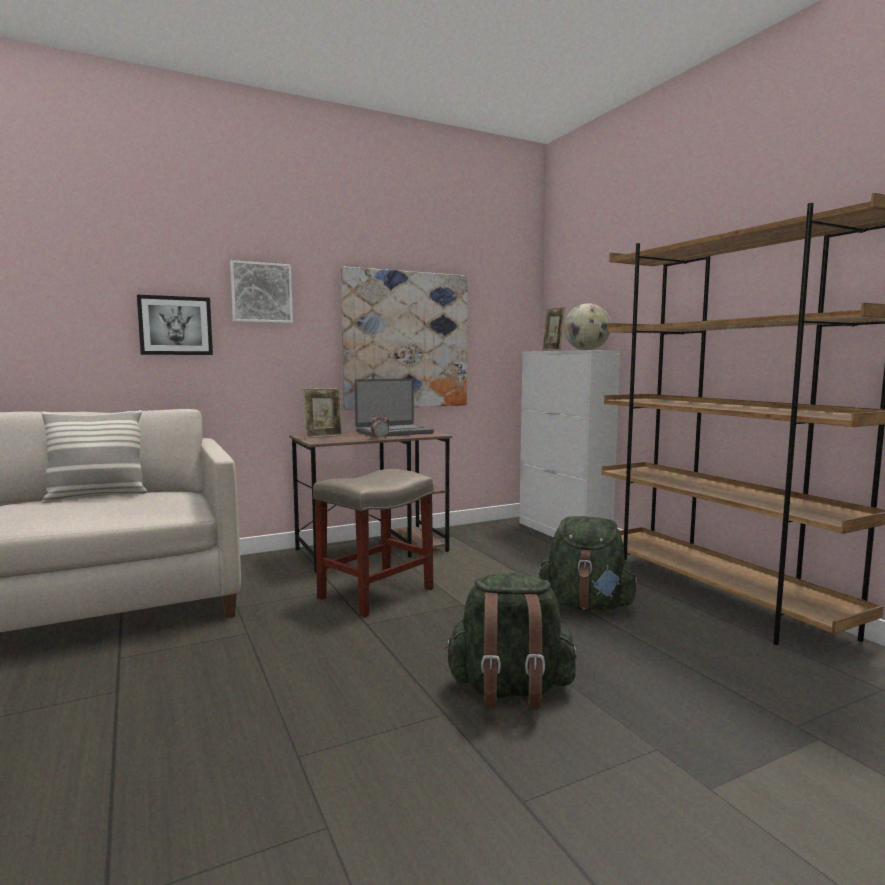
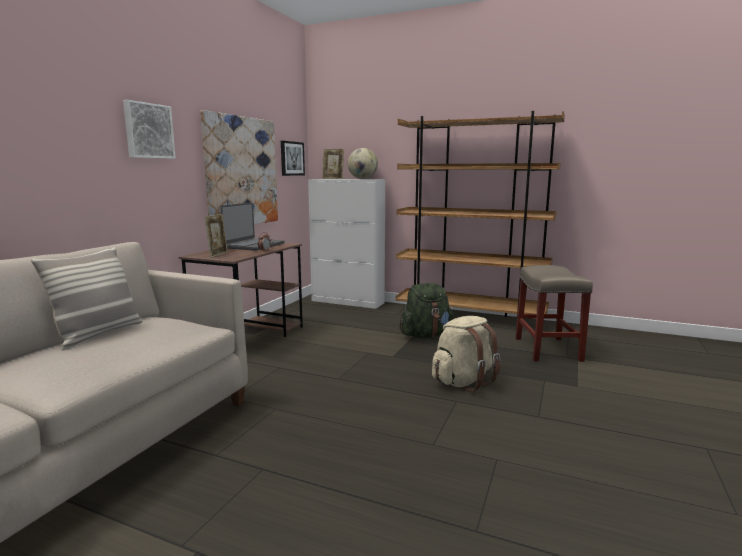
camera: 40 degrees left, 5 degrees up
(175, 325) = (84, 162): picture -> picture (291, 158)
(375, 594) = (308, 362): beige stool -> beige stool (548, 349)
(510, 691) = (463, 382): green backpack -> beige backpack

